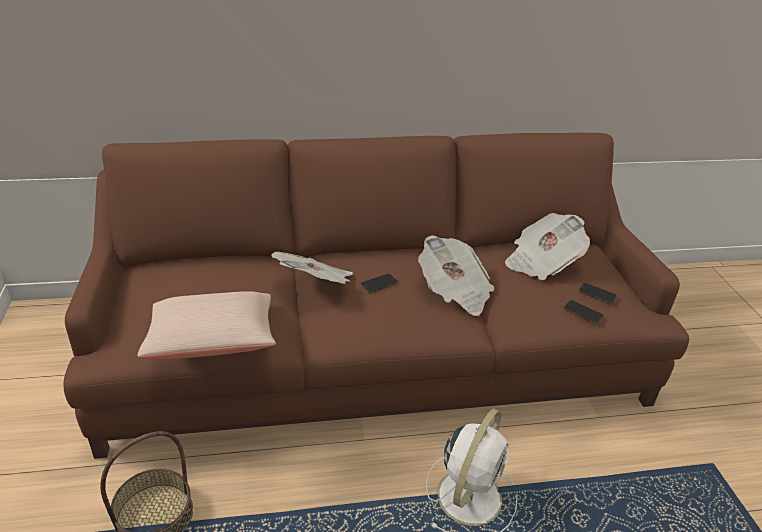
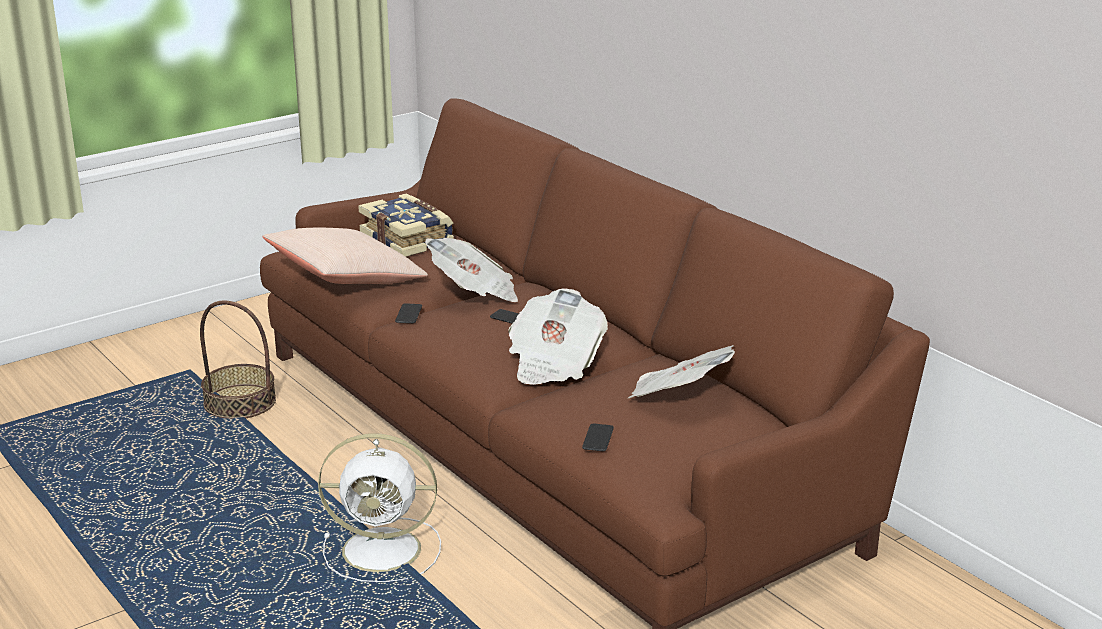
camera: 65 degrees right, 10 degrees down
(175, 282) = (408, 239): none -> book
(597, 293) = (651, 442): phone -> phone (408, 314)

